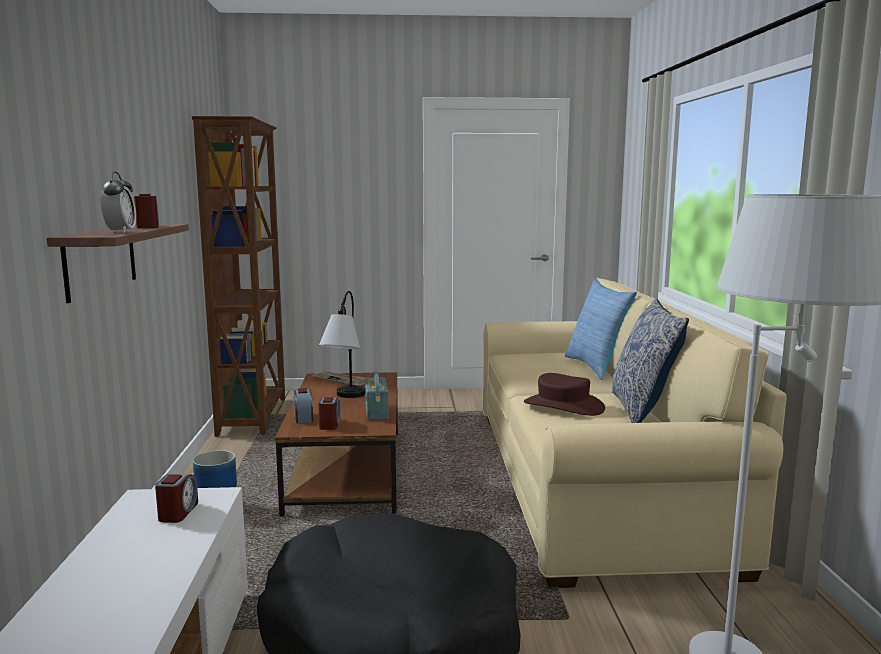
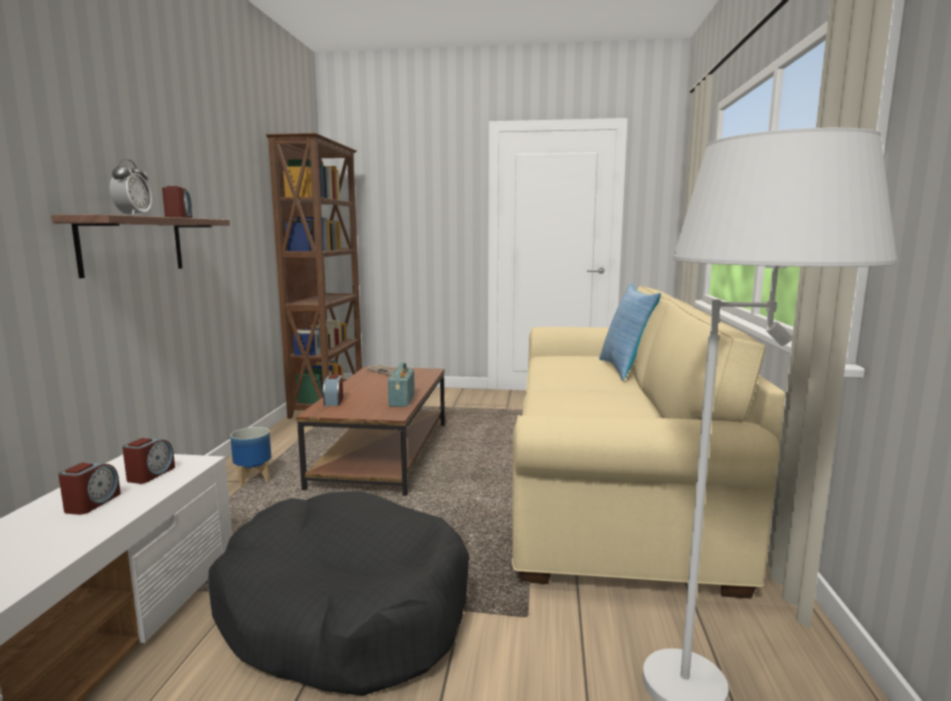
camera: 10 degrees right, 0 degrees up
(330, 424) = (352, 408): alarm clock -> alarm clock (92, 503)
(344, 399) = (381, 388): table lamp -> none
(563, 406) = (568, 401): brown hat -> none
(643, 410) = (649, 409): pillow -> none

